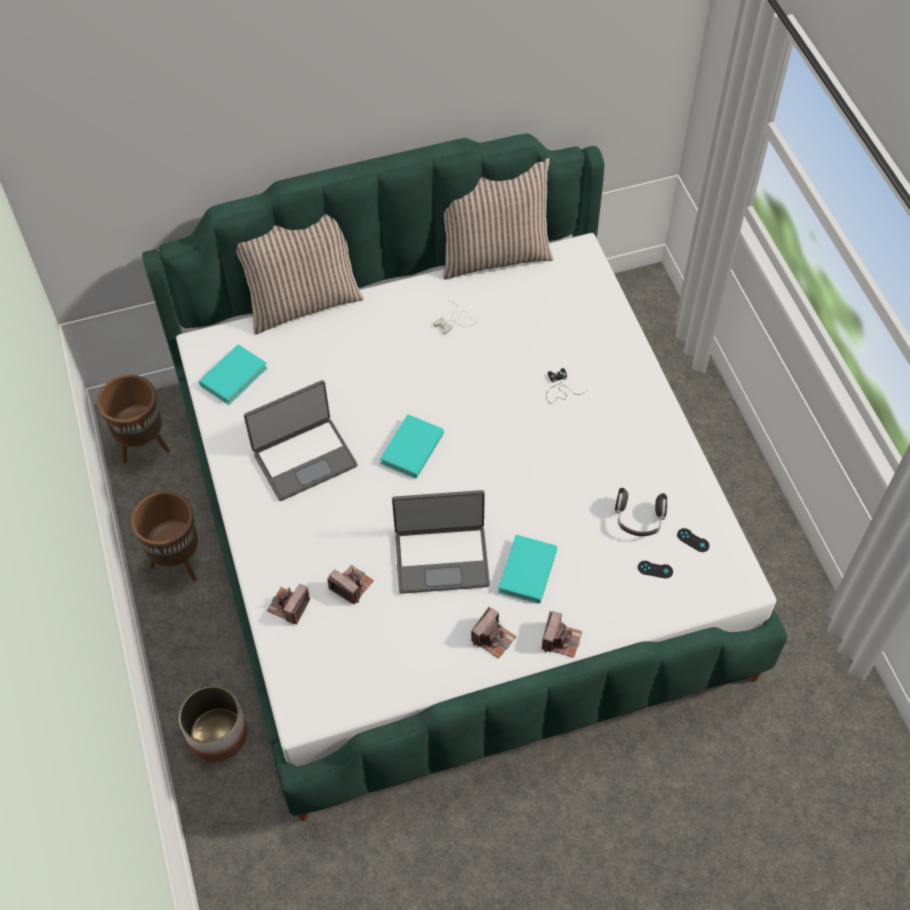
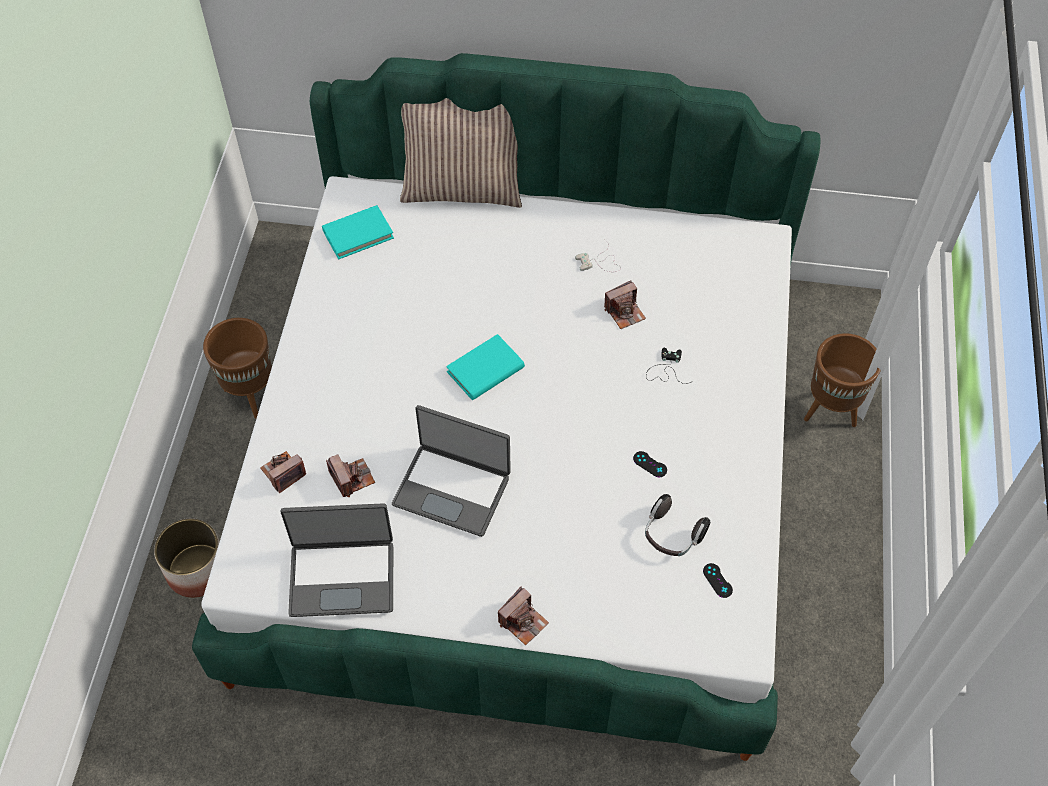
camera: 25 degrees right, 0 degrees up
(143, 446) = (280, 275): brown planter -> brown planter (829, 410)
(304, 458) = (378, 337): laptop -> laptop (342, 576)
(493, 638) = (457, 590): camera -> camera (624, 312)
(494, 255) = (675, 211): pillow -> none
(527, 571) = (529, 538): turquoise book -> none
(655, 569) = (660, 593): black game controller -> black game controller (650, 464)

